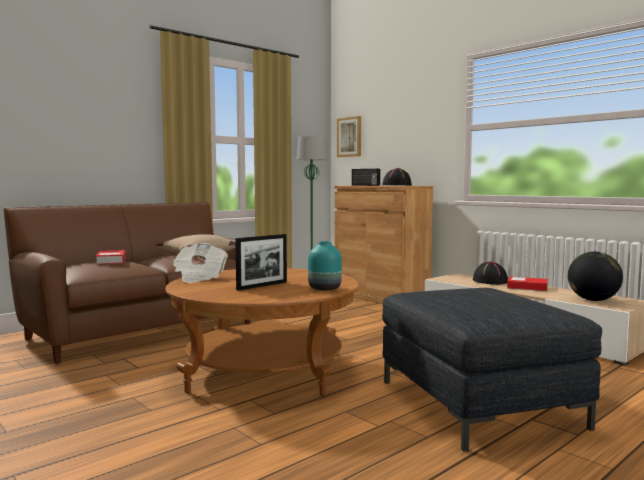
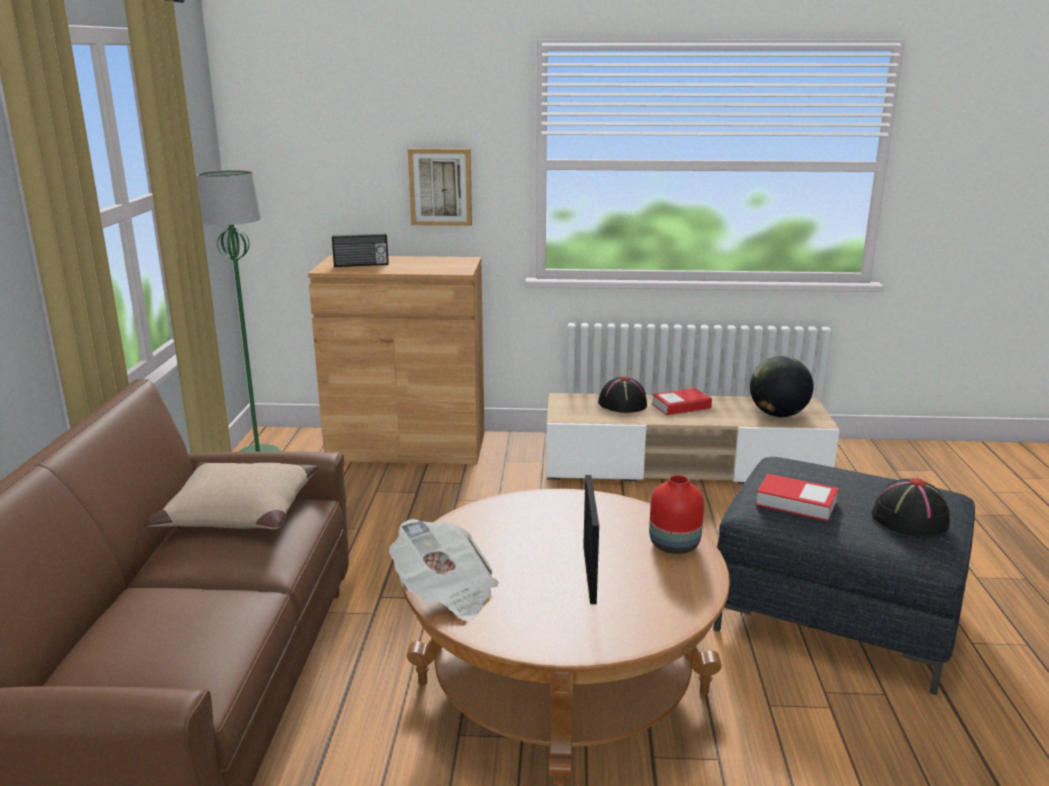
camera: 45 degrees left, 15 degrees up
(111, 261) = (151, 614): book -> book (796, 503)
(324, 288) = (673, 545): turquoise vase -> red vase
(349, 137) = (275, 160): picture -> picture (440, 187)
(396, 185) = (436, 266): black hat -> black hat (909, 519)

